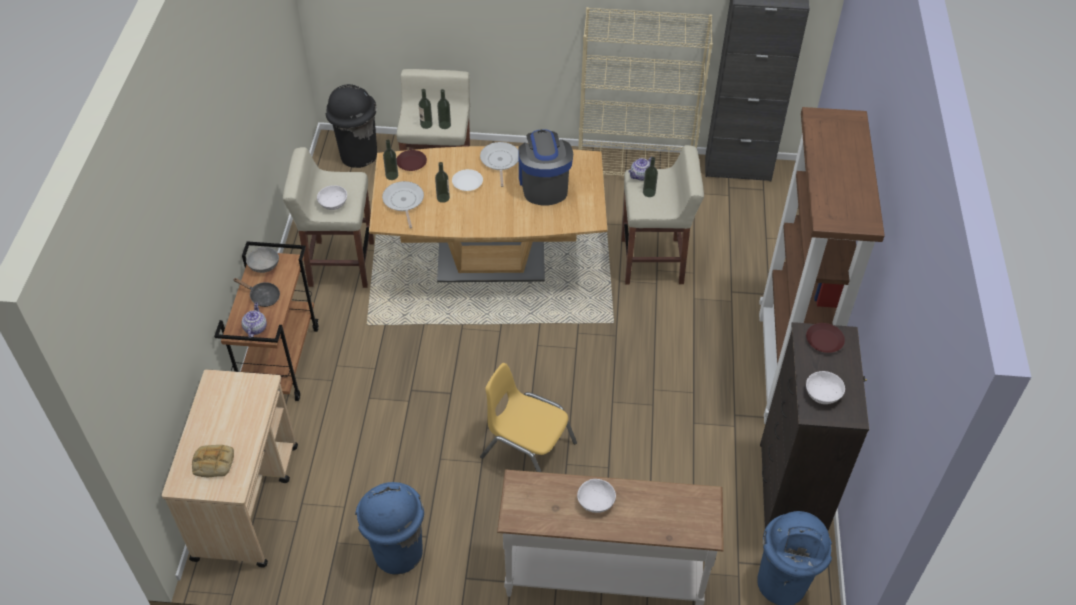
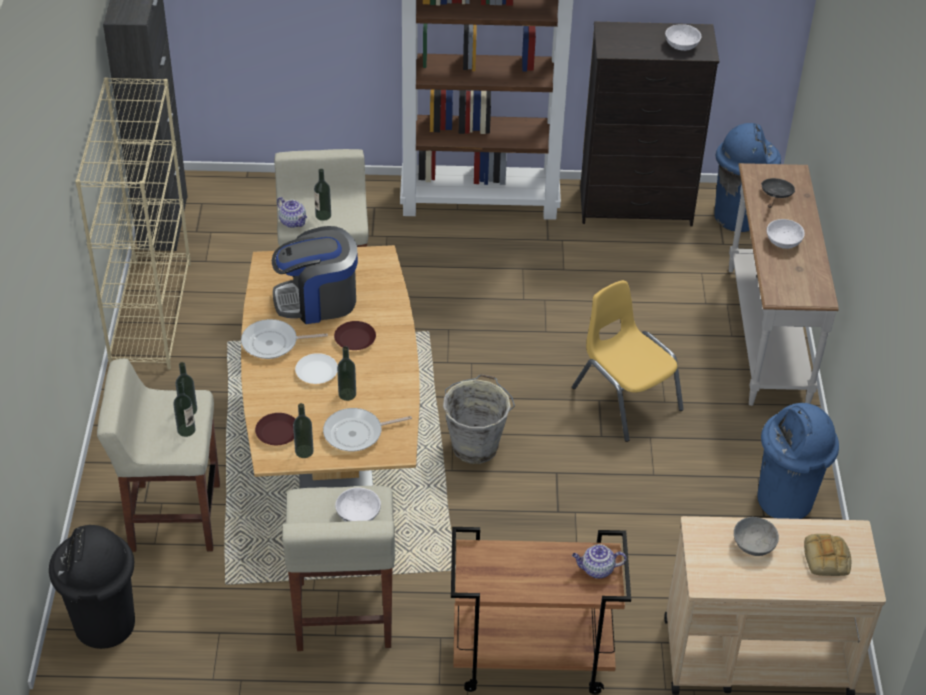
camera: 95 degrees left, 5 degrees down
(262, 297) = (540, 571): black frying pan -> black frying pan (776, 195)
(264, 266) = (483, 579): grey bowl -> grey bowl (754, 544)
(485, 344) = (475, 445): none -> grey bucket
(527, 450) = (626, 399): yellow chair -> yellow chair turned 120 degrees clockwise
(823, 341) = (616, 41): brown plate -> brown plate (355, 339)

